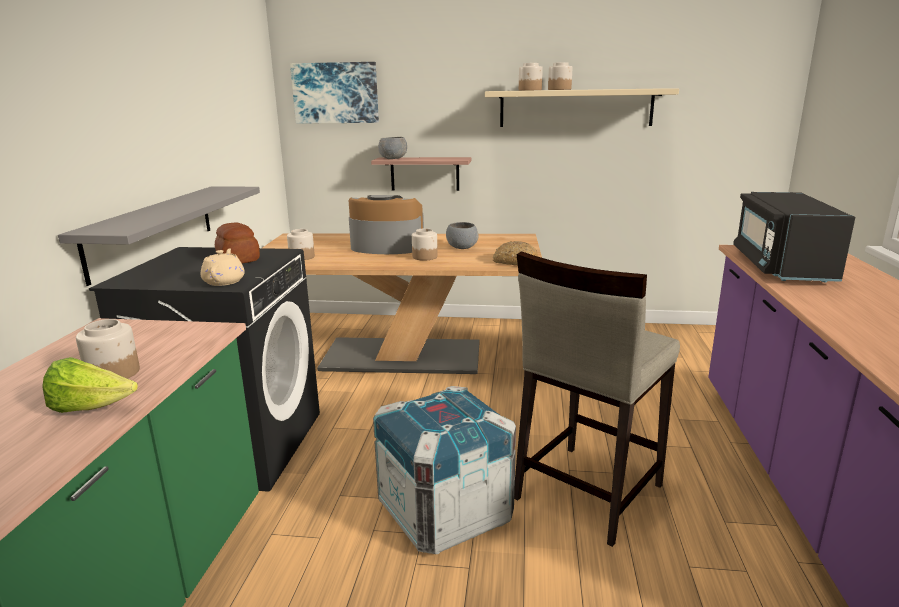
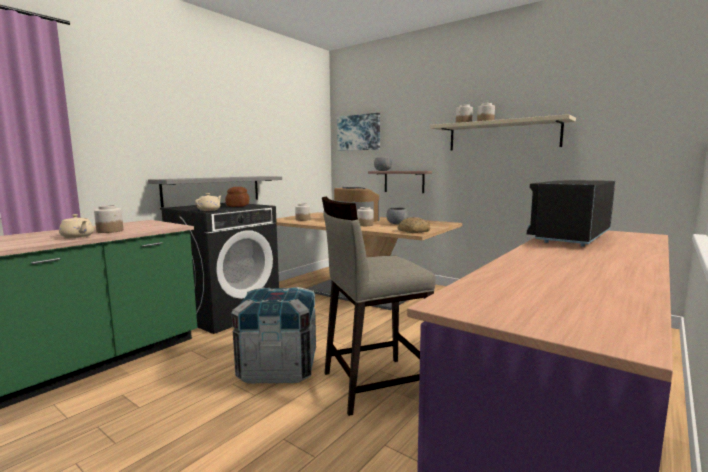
camera: 30 degrees right, 10 degrees down
(91, 408) = (78, 237): lettuce -> beige teapot

